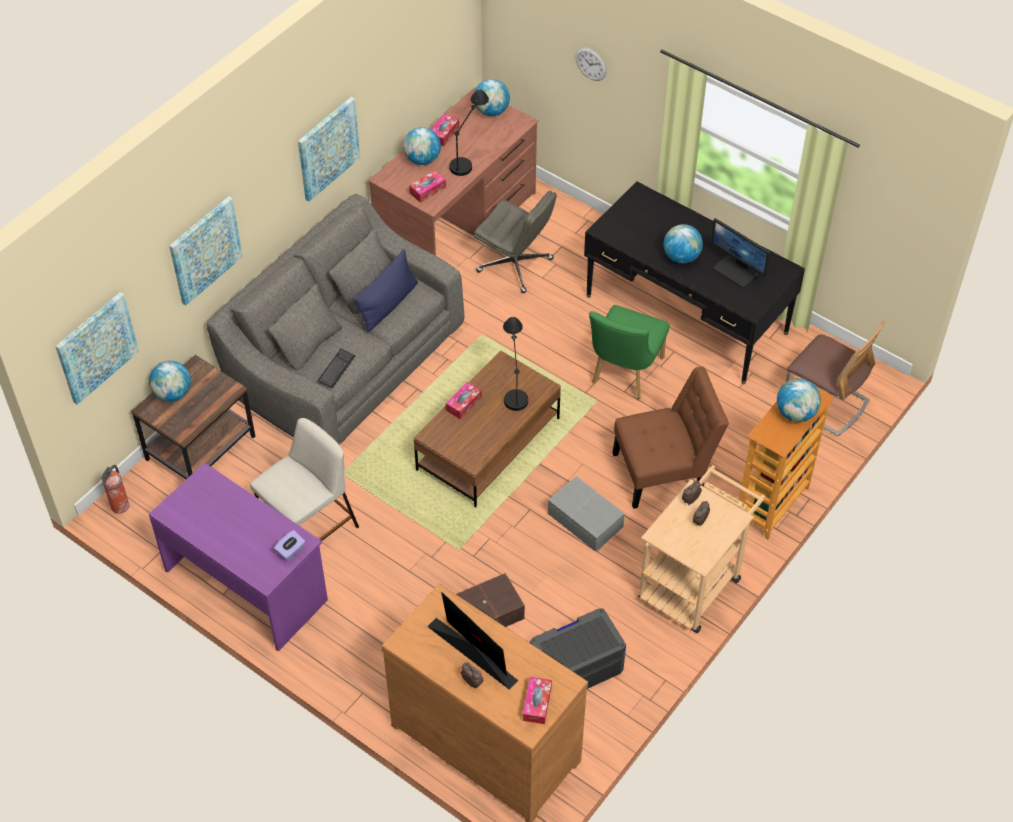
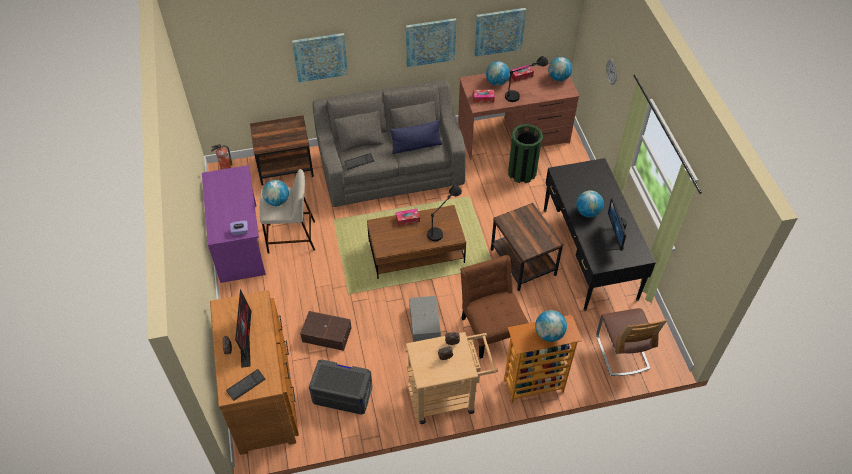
camera: 40 degrees right, 0 degrees up
(96, 347) = (228, 74): picture -> picture (499, 31)
(173, 393) = (275, 127): globe -> globe (277, 201)
(516, 265) = (522, 172): grey office chair -> green trash can
(537, 703) = (246, 385): tissue box -> keyboard
(624, 374) = (522, 263): green chair -> brown side table
(664, 472) = (491, 327): brown chair -> brown chair turned 135 degrees counterclockwise

